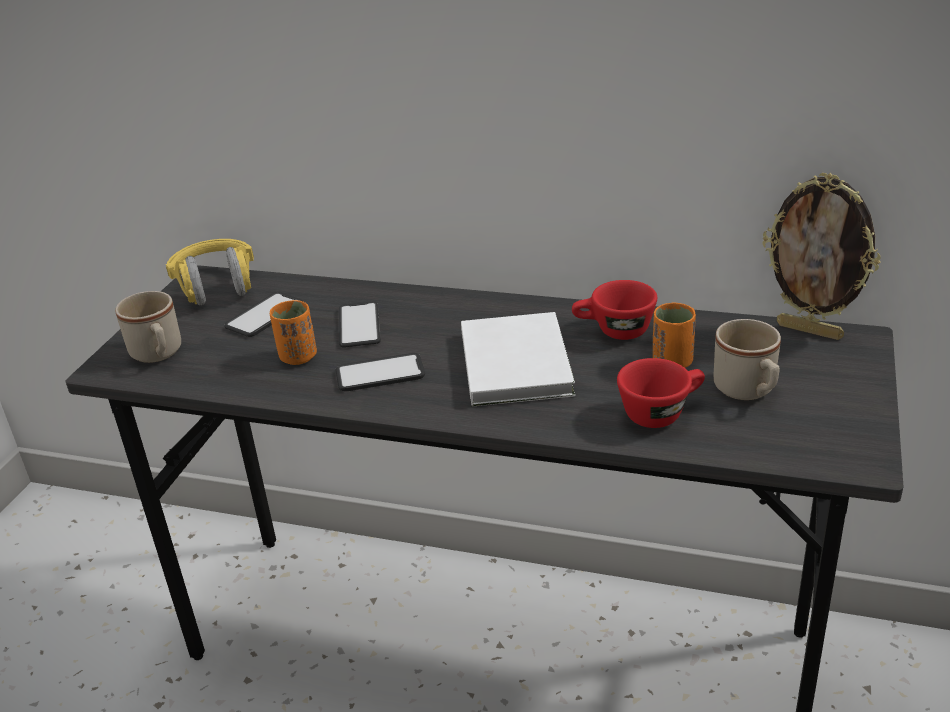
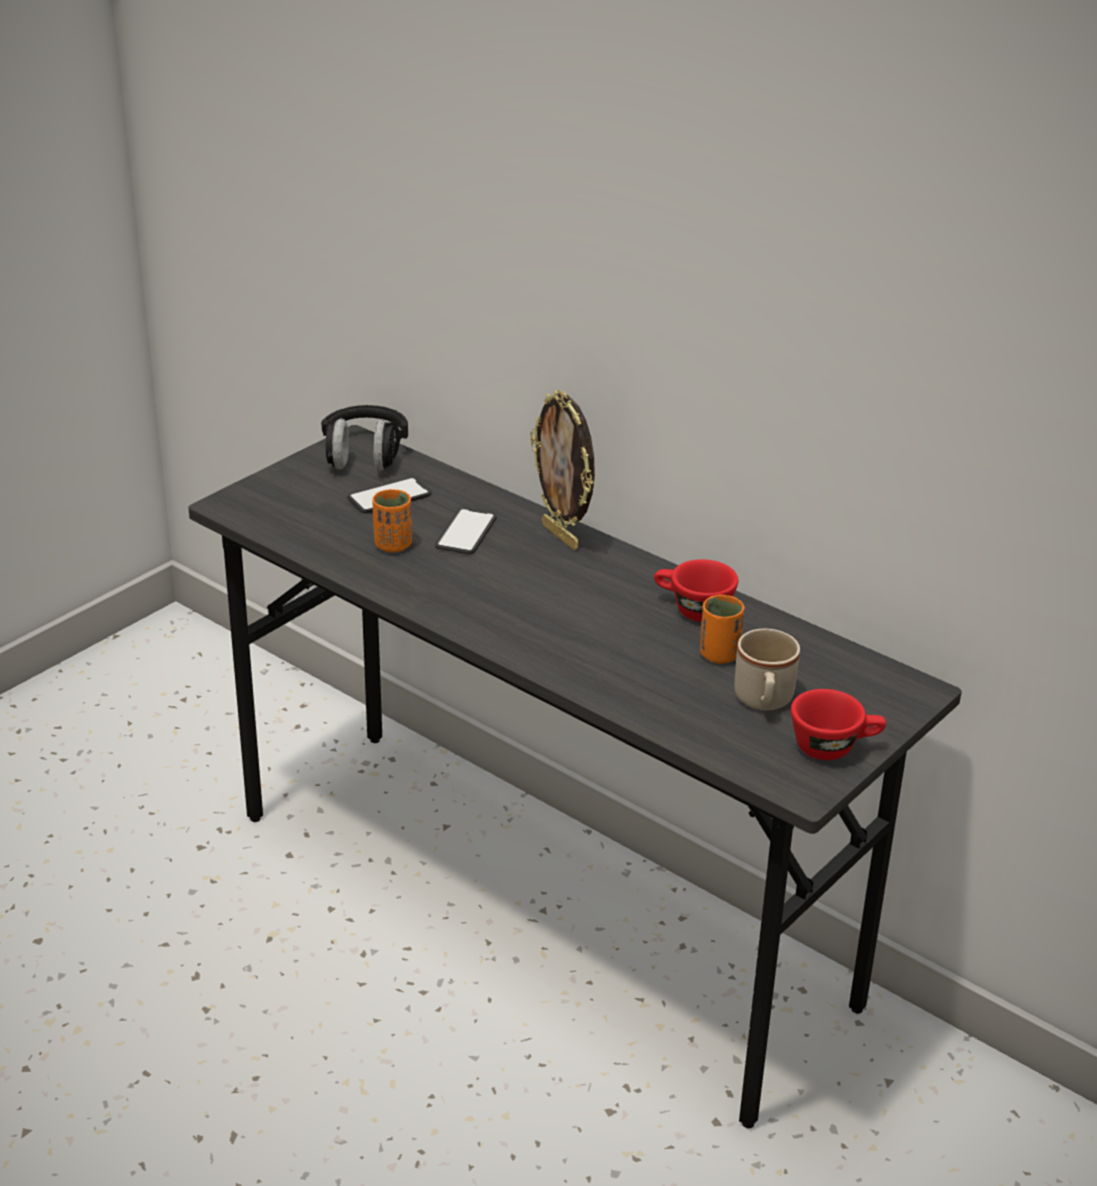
camera: 20 degrees right, 0 degrees up
(158, 354) = (277, 506): beige mug -> none
(216, 288) = (364, 456): yellow headphones -> black headphones
(380, 373) = (452, 582): phone -> none
(517, 361) = (580, 610): white book -> none
(661, 412) = (668, 693): red cup -> red cup (834, 747)
(810, 330) = (879, 667): picture frame -> picture frame (562, 536)

